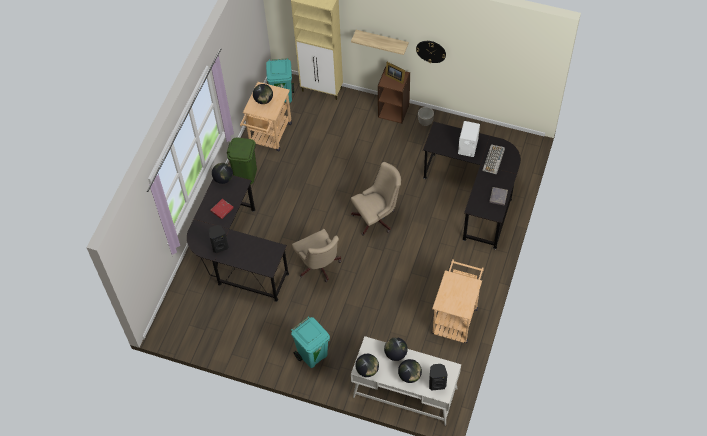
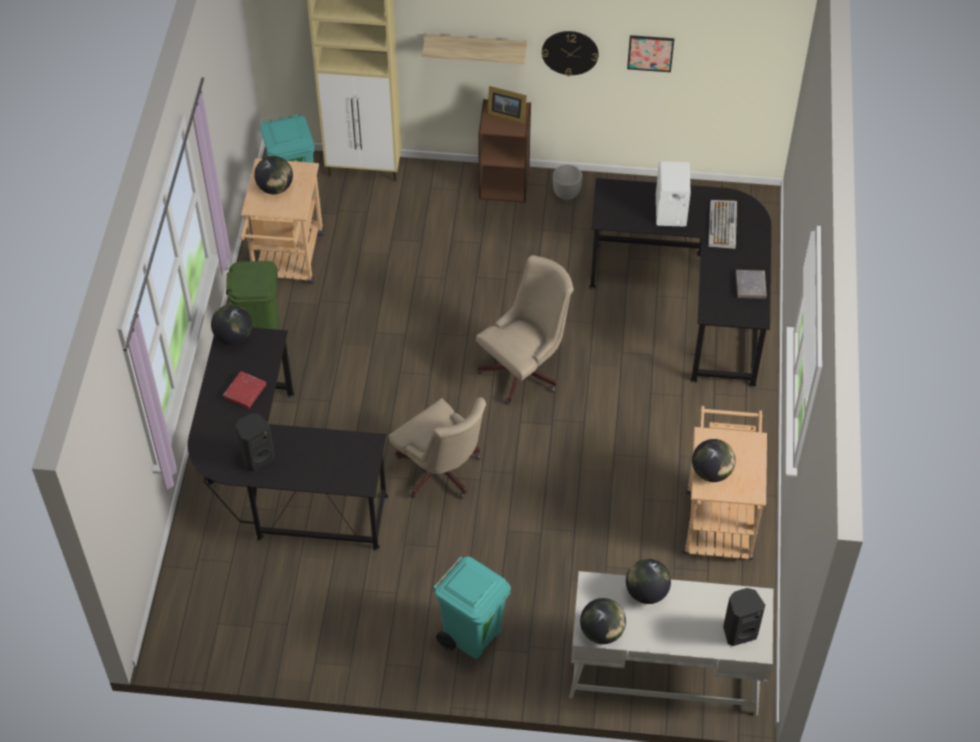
camera: 15 degrees left, 5 degrees down
(409, 375) = (684, 627): globe -> globe (711, 472)
(473, 59) = (650, 53): none -> picture

